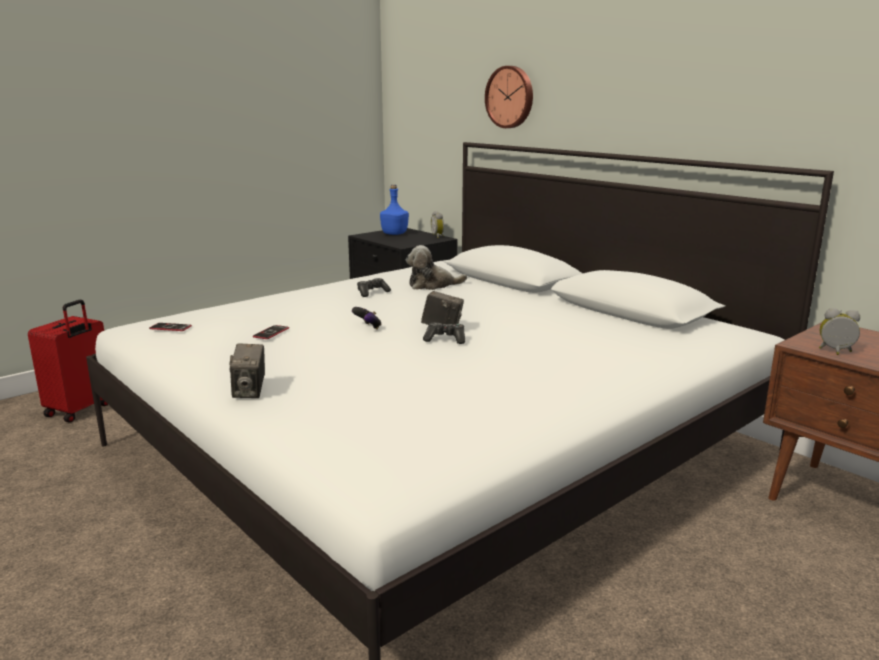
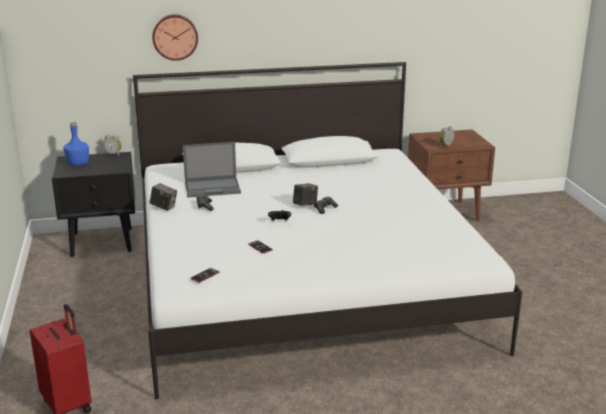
camera: 60 degrees left, 5 degrees up
(250, 392) = (350, 269): camera -> camera (164, 207)
(432, 285) = (213, 187): plush toy -> laptop

